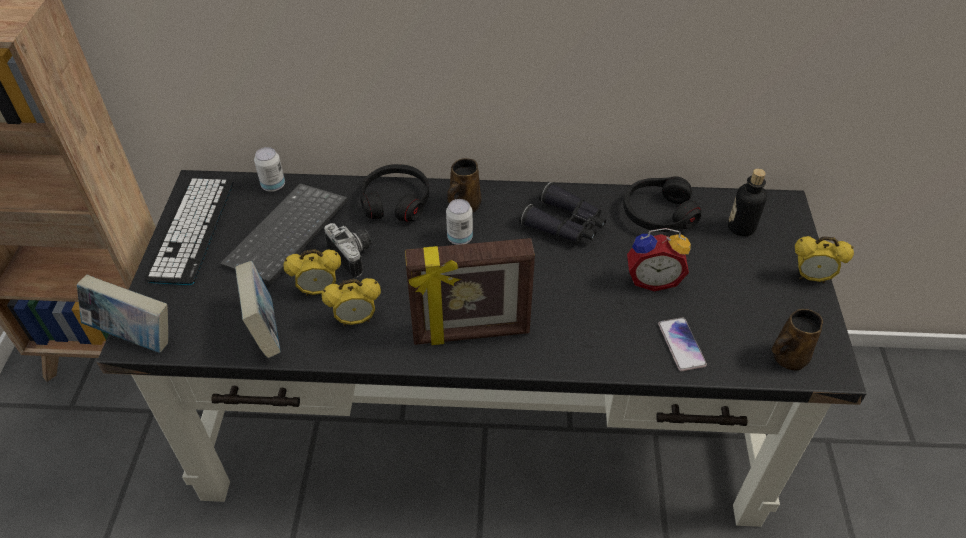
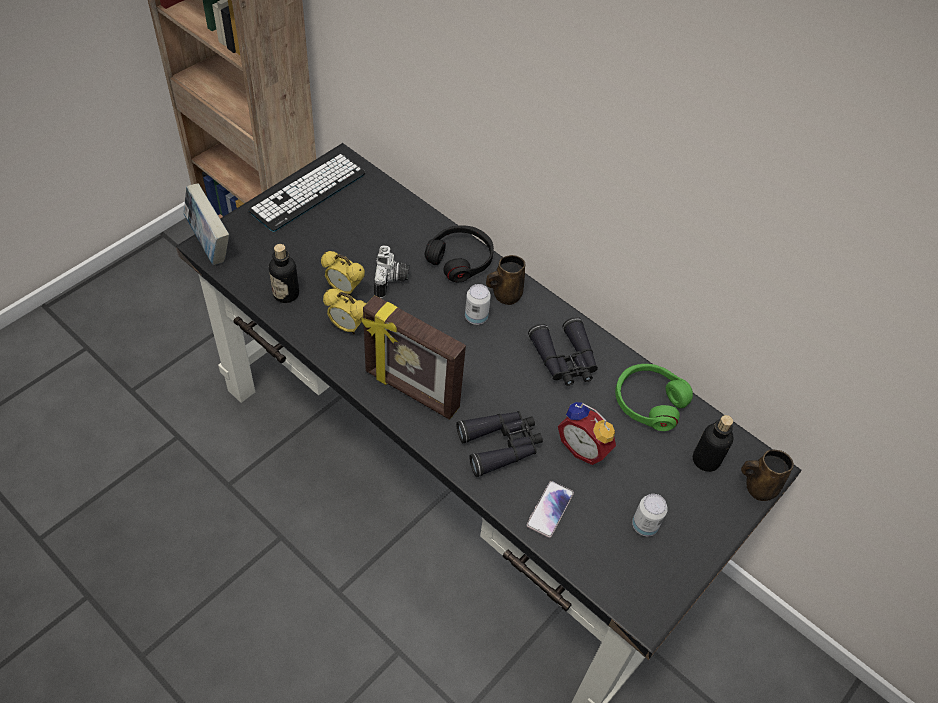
camera: 35 degrees right, 5 degrees up
(265, 330) = (286, 294): book -> bottle
(273, 185) = (389, 193): can -> can (644, 525)
(288, 236) = (363, 237): keyboard -> none
(590, 323) = (500, 445): none -> black binoculars
(658, 213) = (648, 402): black headphones -> green headphones
(787, 357) = (621, 580): brown mug -> brown mug (758, 487)
(811, 277) = (717, 540): alarm clock -> none

